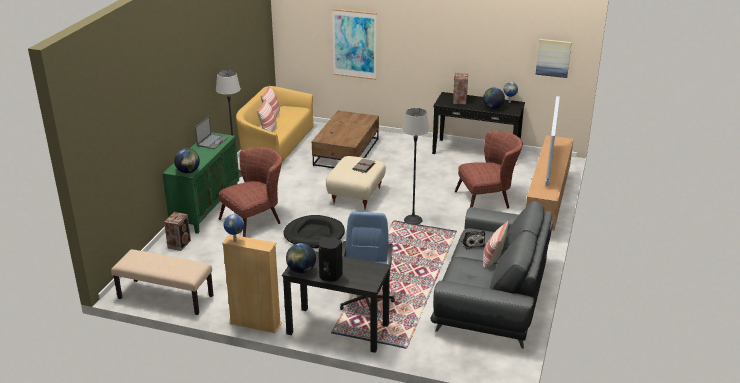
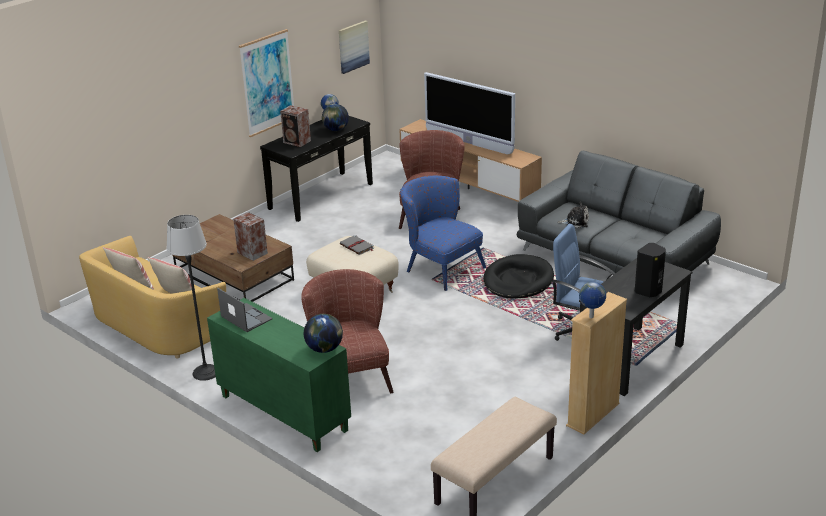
camera: 65 degrees left, 0 degrees up
(180, 244) = (364, 450): speaker -> speaker (252, 252)
(301, 270) = (628, 306): globe -> none
(314, 234) = (422, 338): black dog bed -> black dog bed (518, 280)
(354, 44) = (150, 137): picture -> picture (267, 83)
(413, 220) = (440, 267): floor lamp -> blue armchair
(493, 260) = (613, 219): pillow -> none

